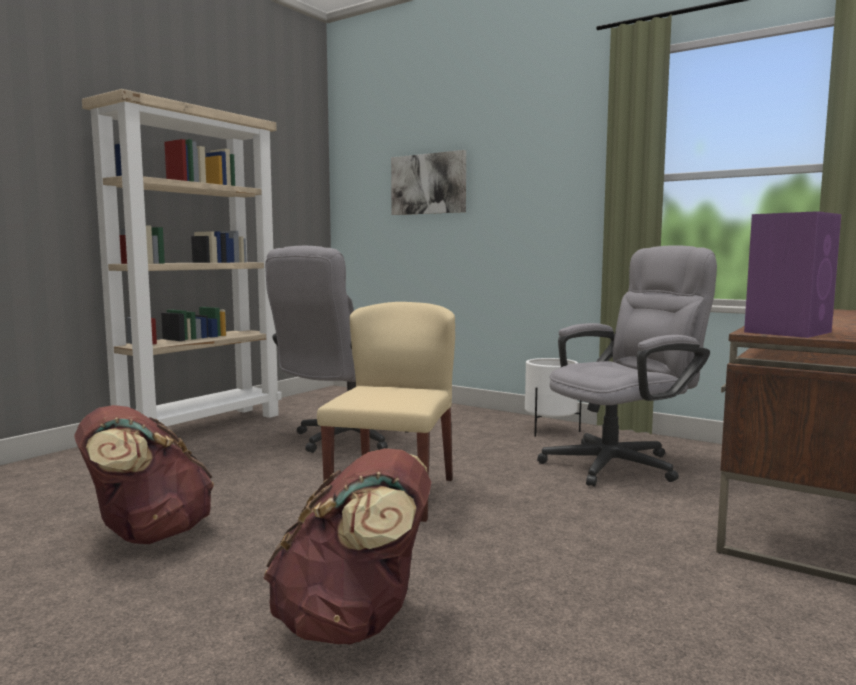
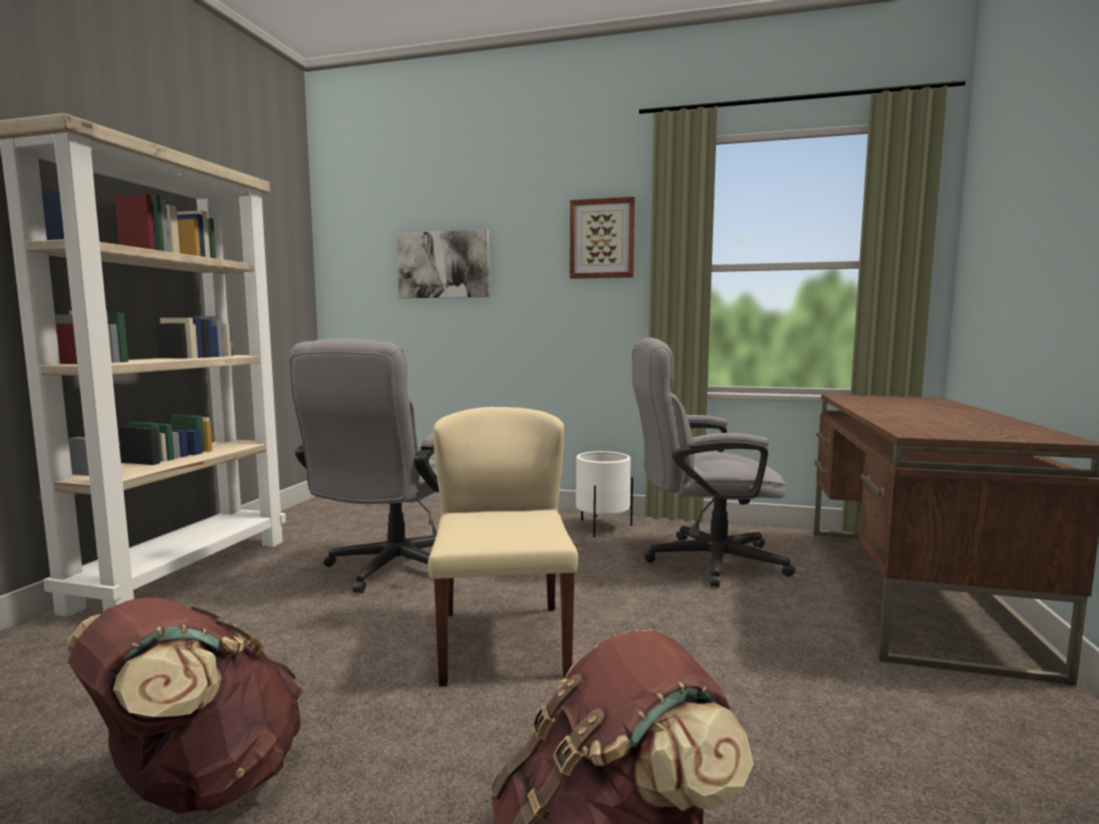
camera: 20 degrees left, 0 degrees up
(565, 153) = (602, 239): none -> picture
(621, 463) = (701, 560): grey office chair -> grey office chair turned 135 degrees counterclockwise
(788, 332) = (937, 431): purple speaker -> none

